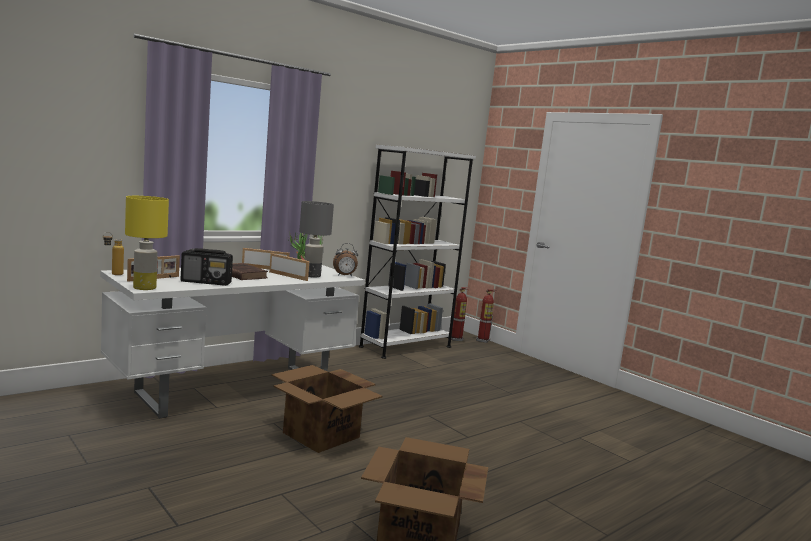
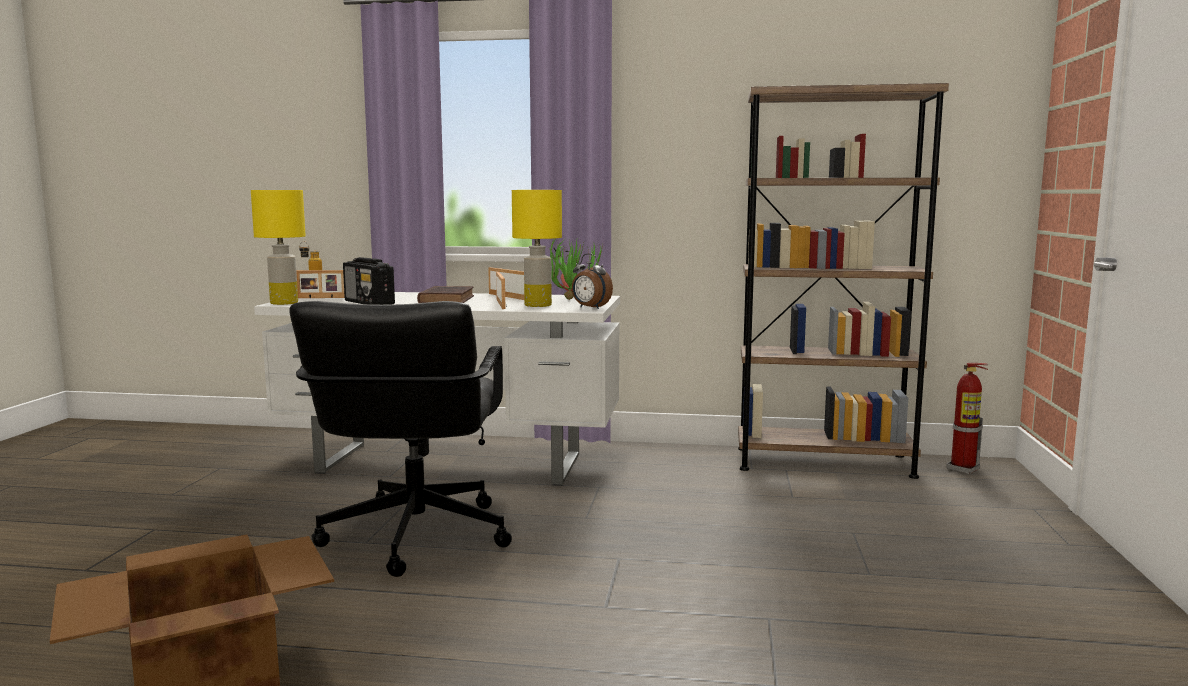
camera: 50 degrees right, 0 degrees up
(311, 276) = (537, 305): grey table lamp -> yellow table lamp
(321, 435) = (414, 536): cardboard box -> black office chair
(406, 347) = (823, 462): white bookcase -> brown bookcase
(483, 340) = (1025, 481): fire extinguisher -> none

